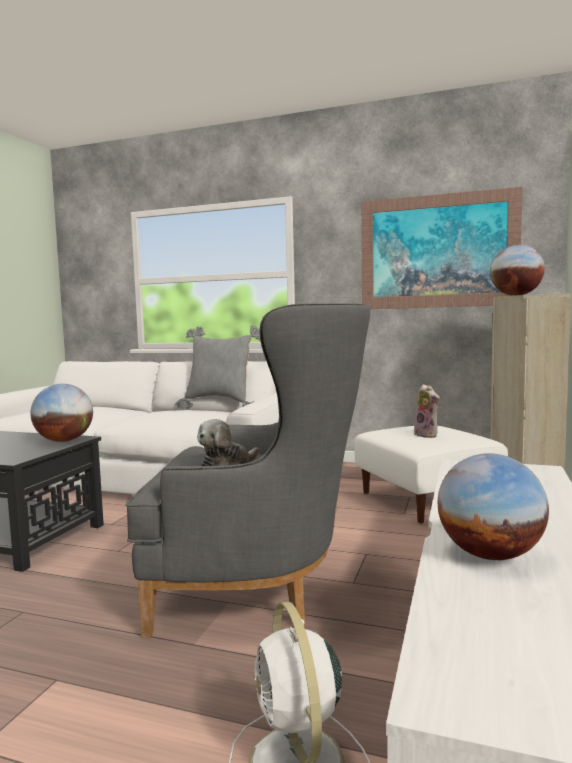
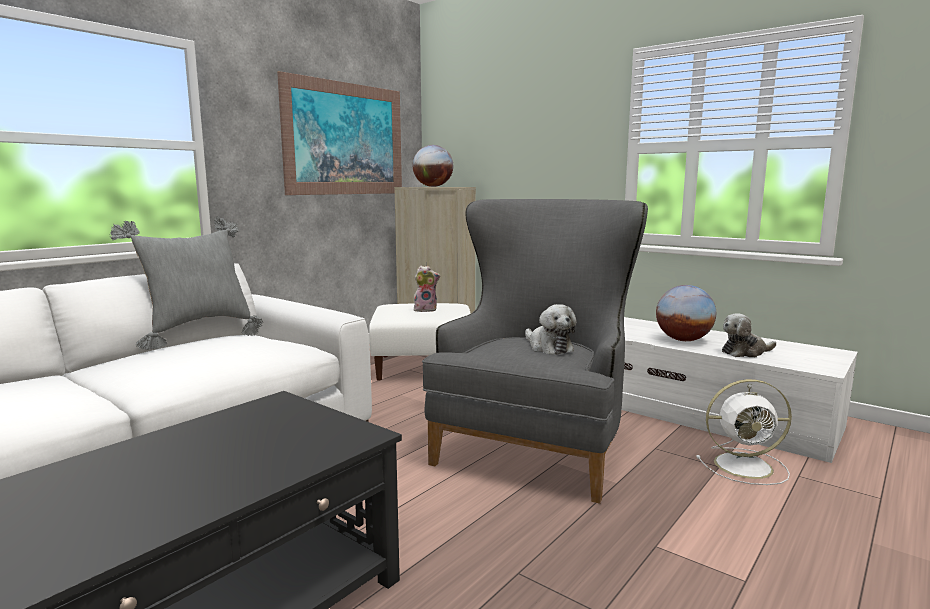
camera: 70 degrees left, 5 degrees up
(64, 440) = (278, 409): globe -> none
(476, 608) = (745, 352): none -> plush toy

